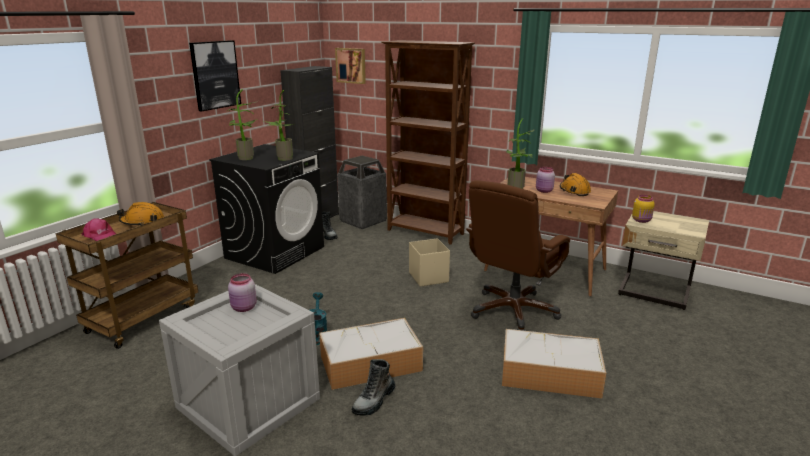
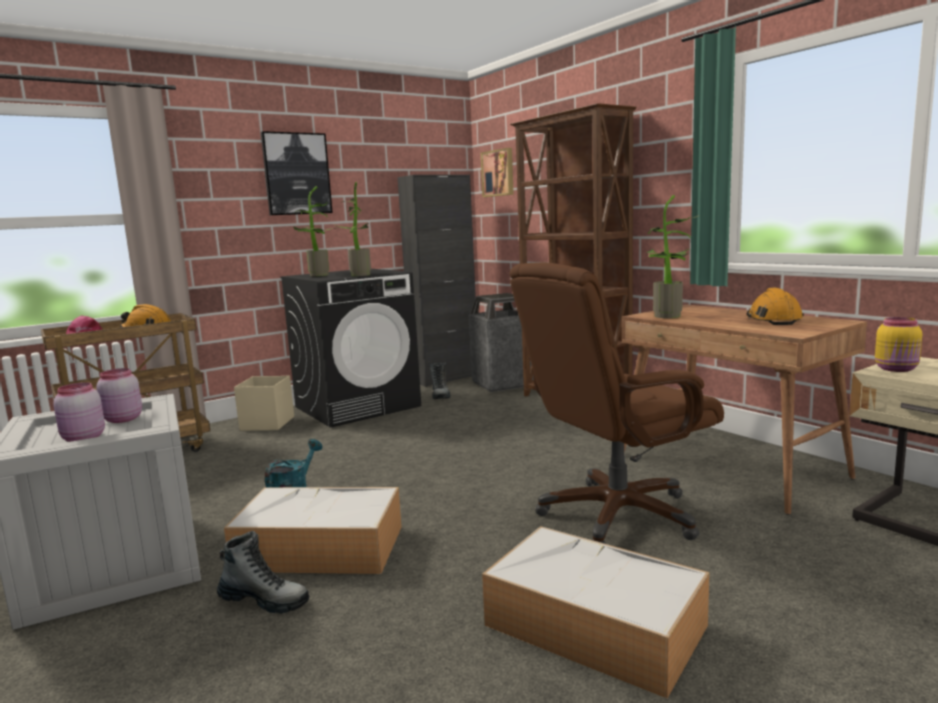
camera: 25 degrees right, 10 degrees down
(374, 401) = (264, 600): boot -> boot turned 135 degrees counterclockwise
(428, 277) = (524, 453): beige storage box -> beige storage box (268, 423)
(544, 191) = (715, 319): pink jar -> pink jar (82, 439)

